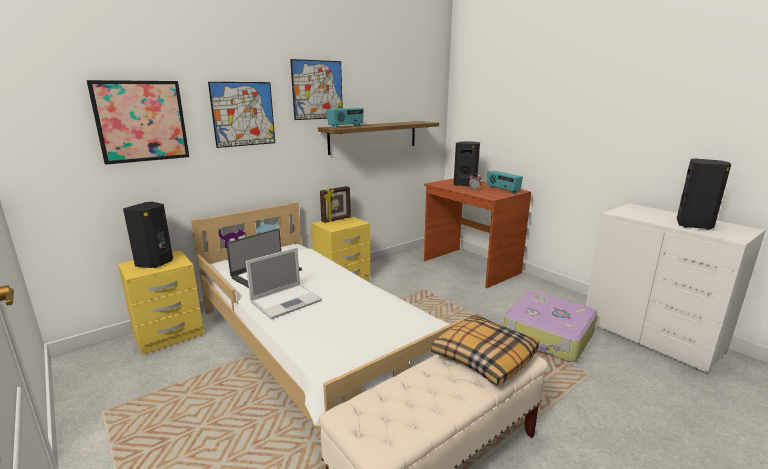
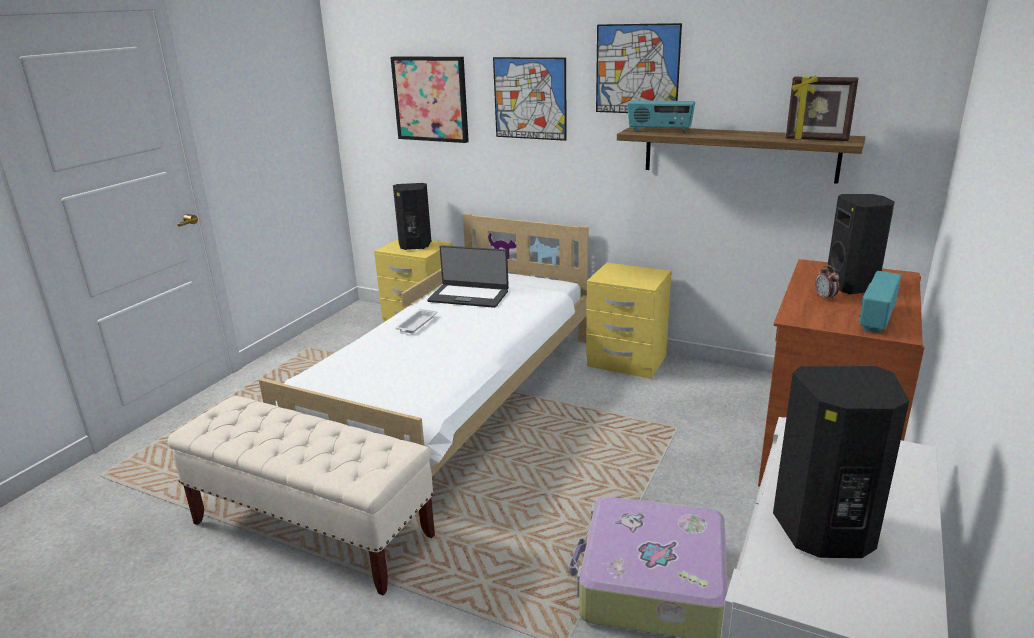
camera: 65 degrees right, 5 degrees up
(287, 301) = (416, 324): laptop -> white tray
(336, 220) = (637, 270): picture frame -> picture frame (816, 140)
(484, 357) = (354, 453): pillow -> none

